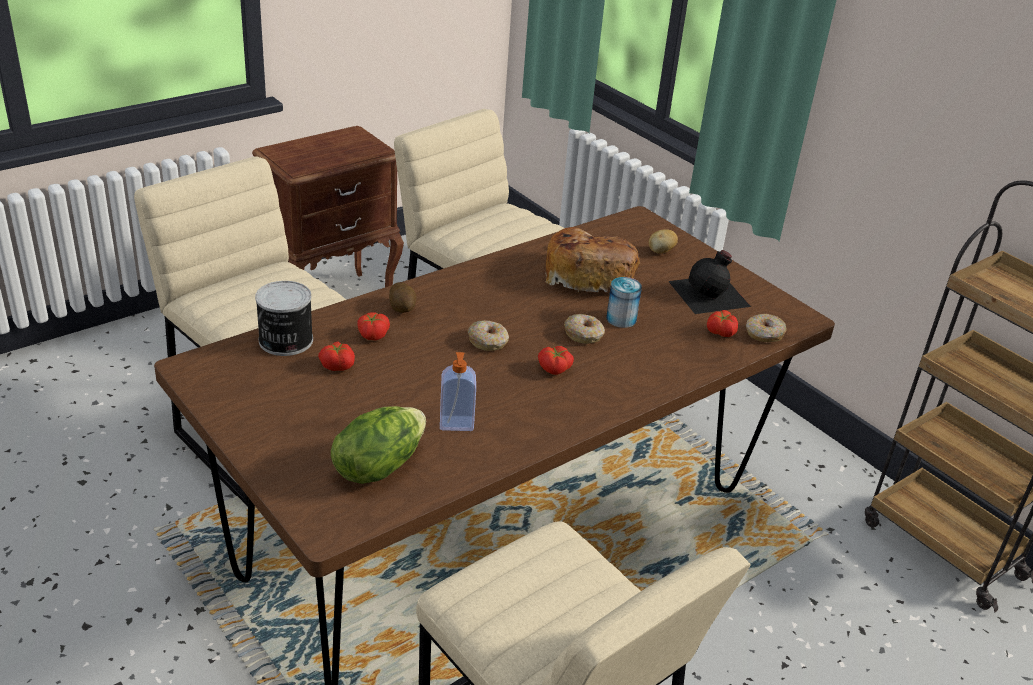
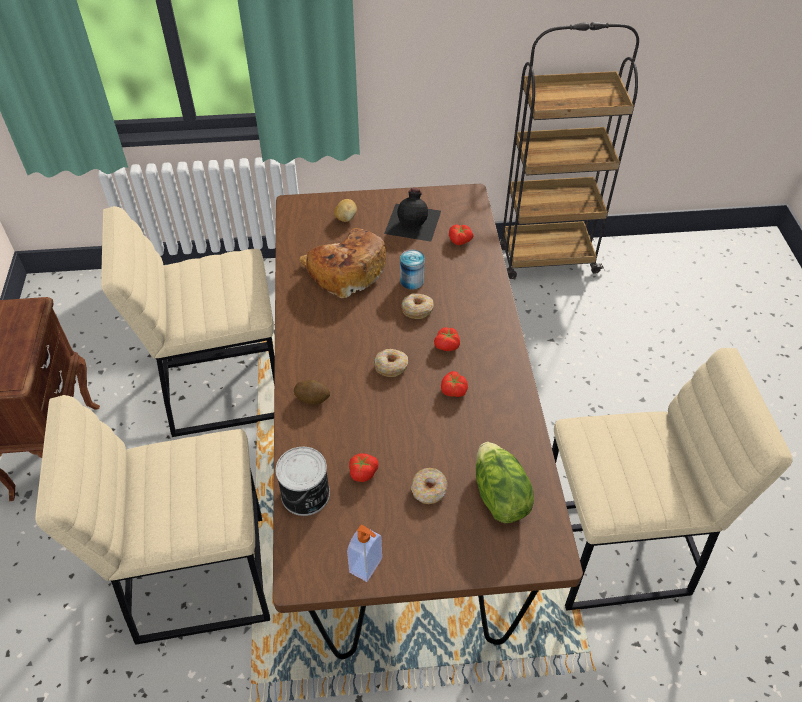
camera: 55 degrees left, 15 degrees up
(372, 335) = (336, 433): tomato -> tomato (453, 391)
(456, 424) = (477, 429): soap dispenser -> soap dispenser (367, 566)
(764, 334) = (475, 221): donut -> donut (429, 490)

